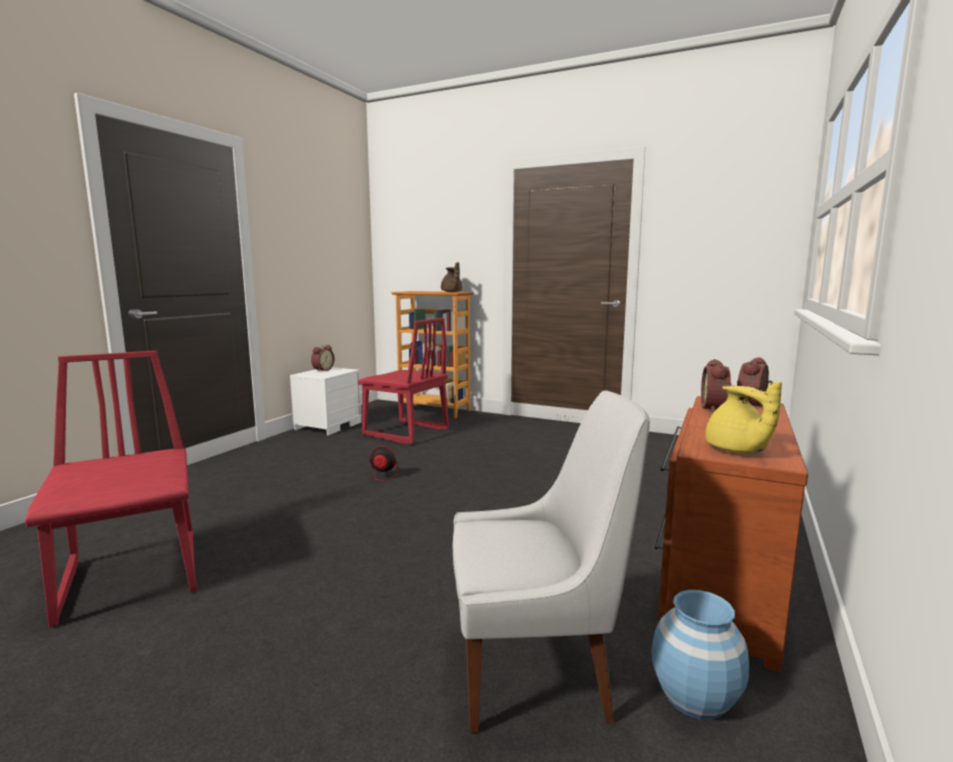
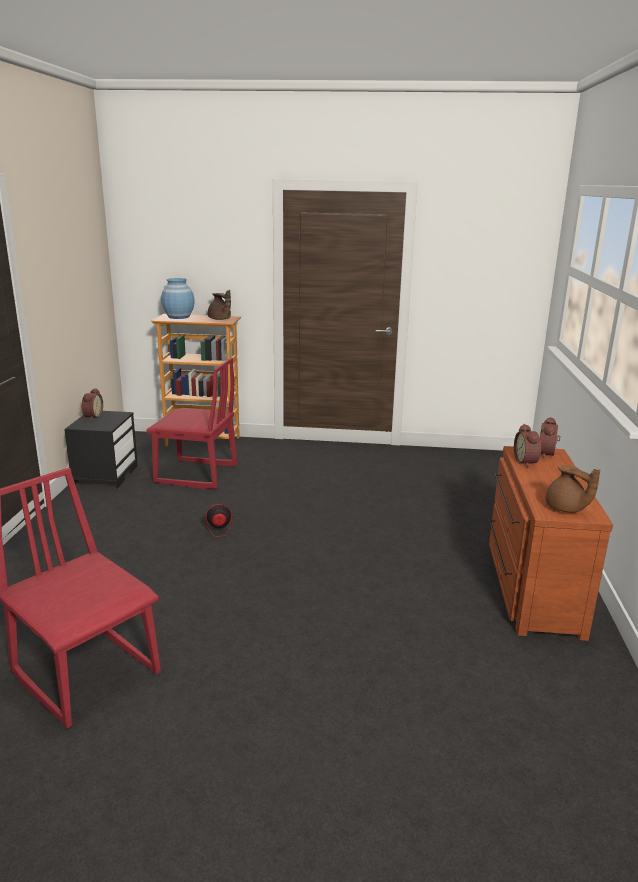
camera: 20 degrees left, 10 degrees up
(328, 425) = (105, 475): white nightstand -> black nightstand
(537, 669) = (453, 671): white chair -> none
(695, 697) = (550, 666): blue vase -> blue vase (179, 317)
(737, 450) = (566, 509): yellow teapot -> brown teapot

